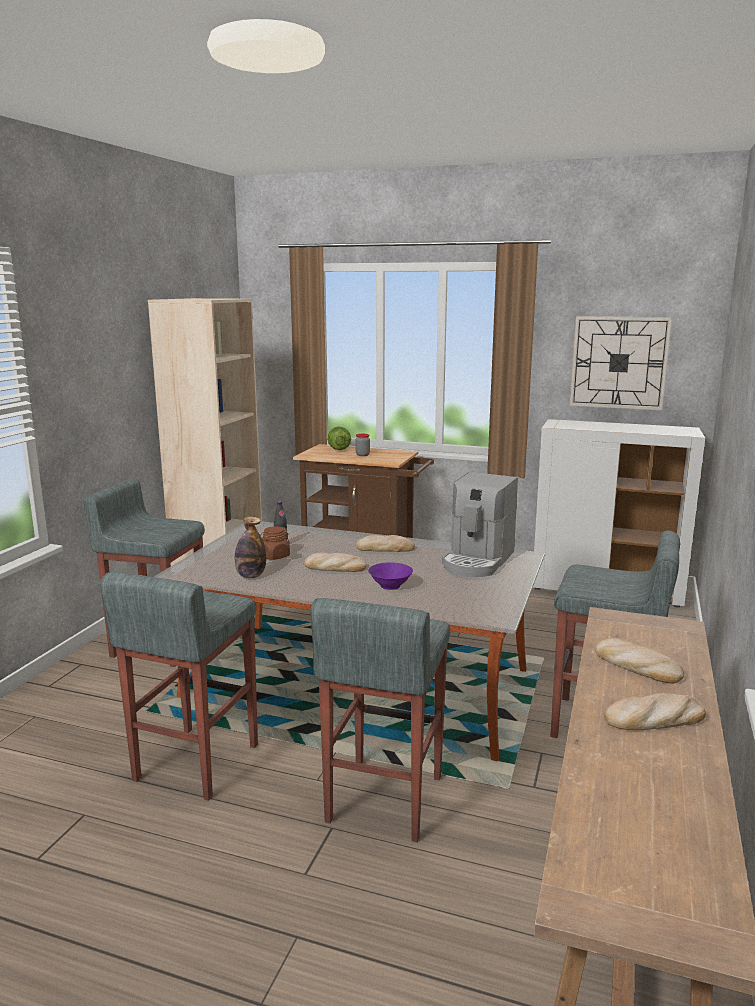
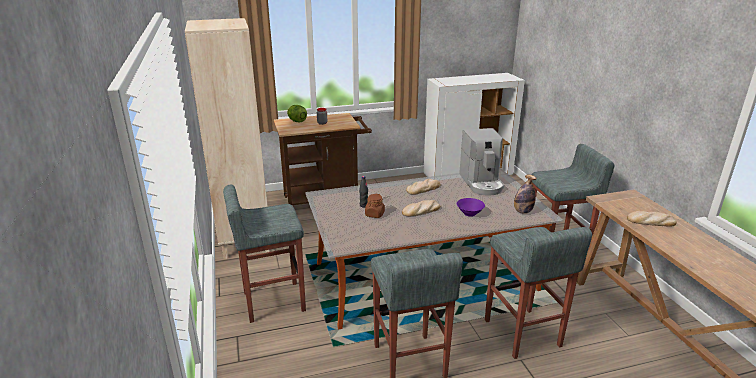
camera: 35 degrees left, 10 degrees up
(251, 576) = (387, 233): bottle -> bottle (522, 211)
(619, 362) = (465, 38): wall clock -> none
(654, 719) = (695, 245): bread -> none

